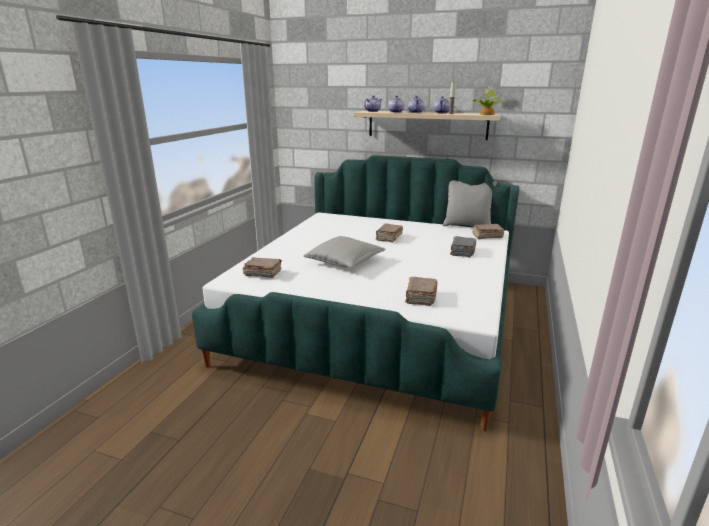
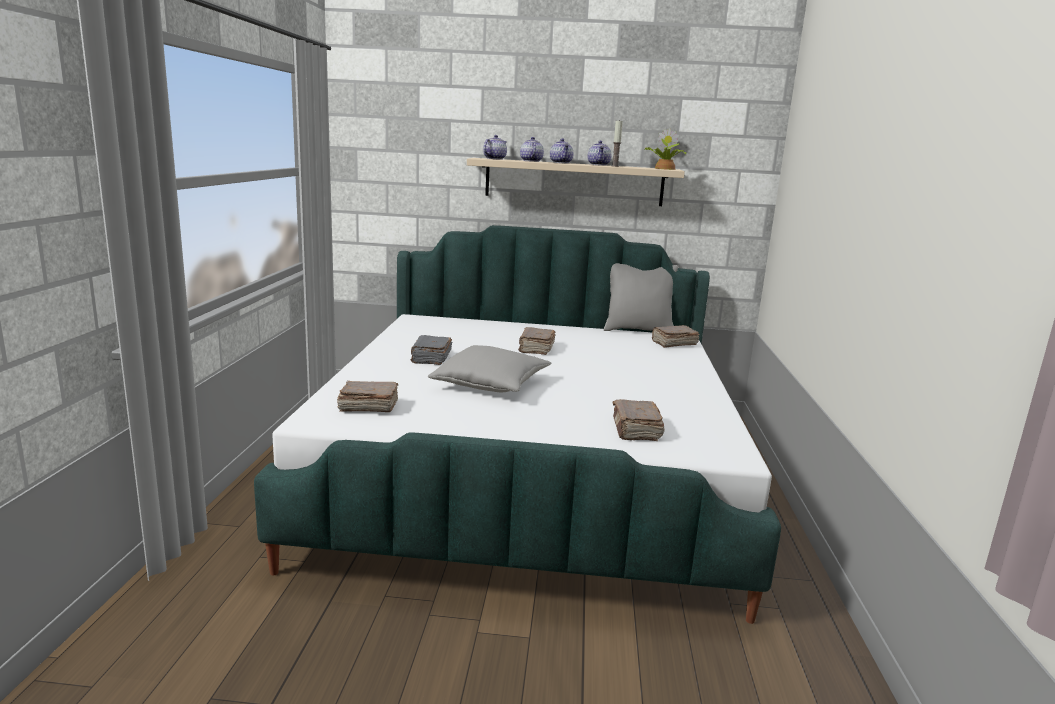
camera: 15 degrees left, 5 degrees down
(462, 252) = (653, 365): grey book -> grey book (431, 358)

